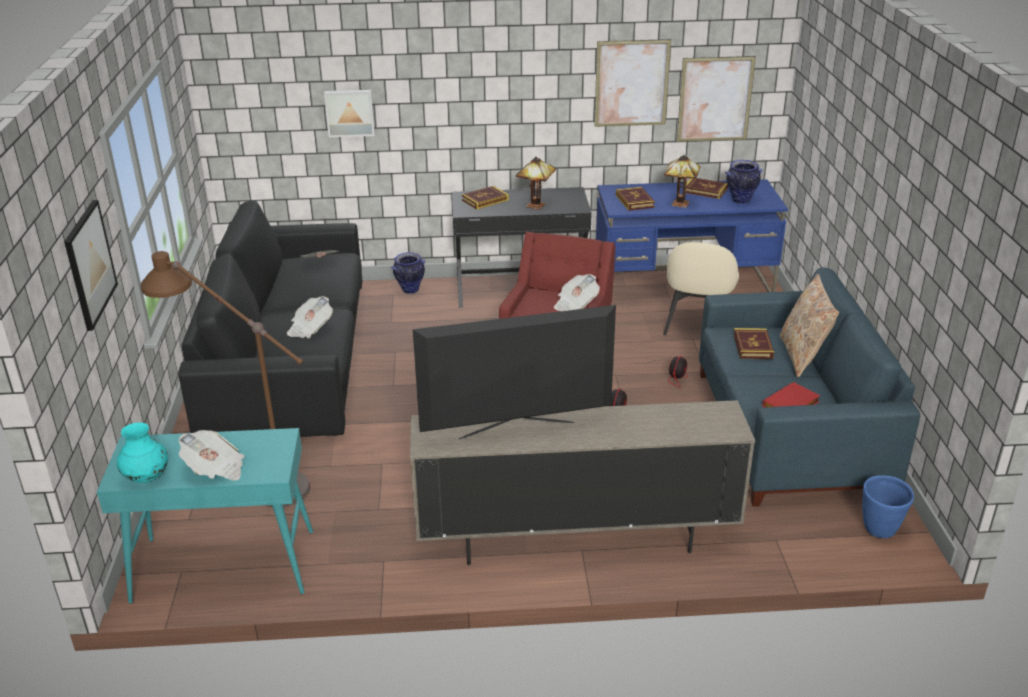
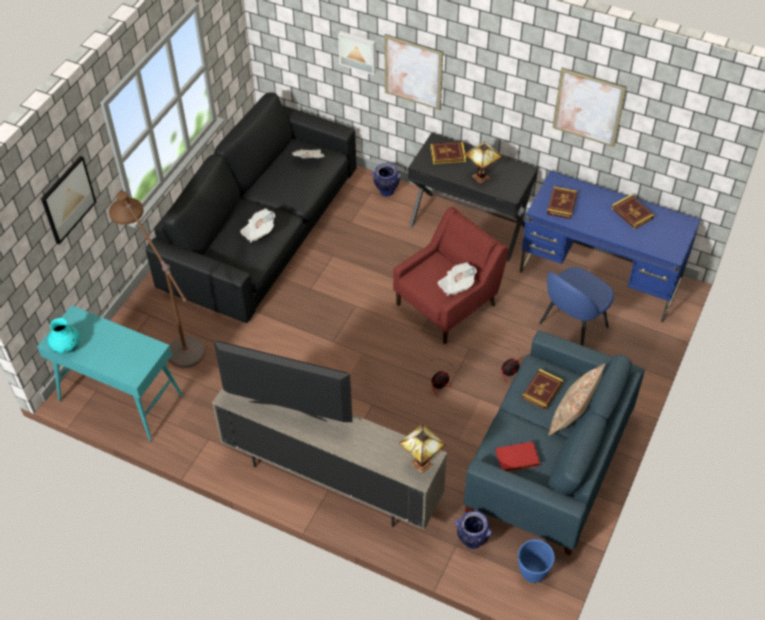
camera: 30 degrees right, 20 degrees up
(215, 469) = (105, 358): newspaper -> none
(678, 204) = (594, 222): table lamp -> table lamp (420, 463)
(697, 327) = (572, 326): beige chair -> blue chair
(715, 99) = (661, 143): picture -> picture (413, 72)
(740, 201) = (649, 239): vase -> vase (472, 541)

